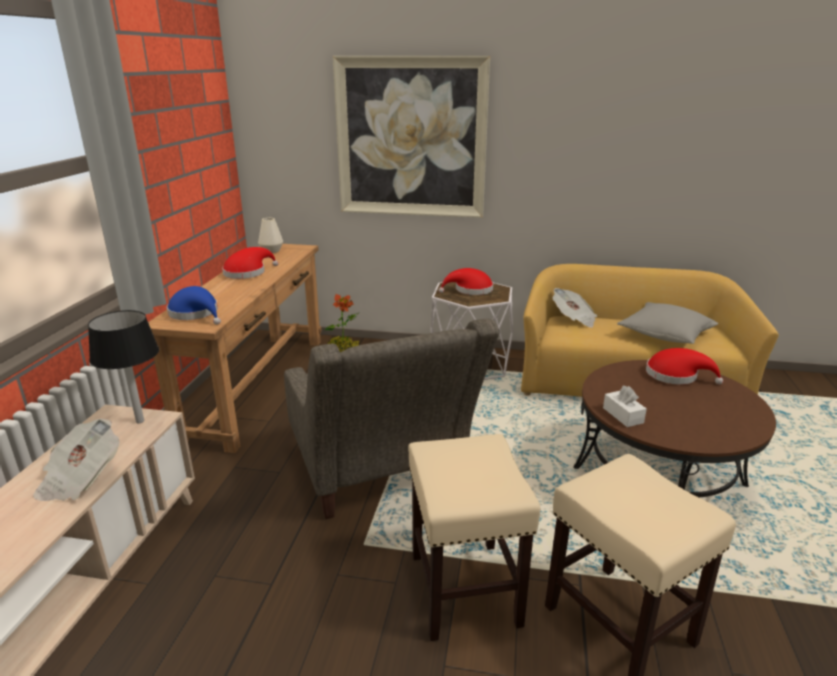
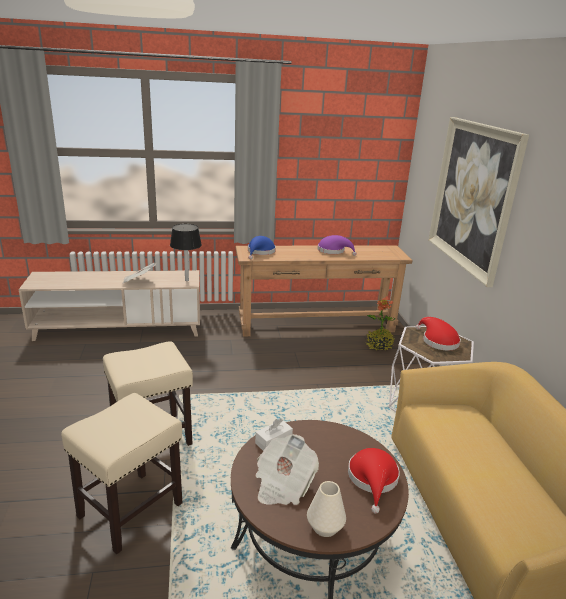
camera: 70 degrees right, 0 degrees up
(247, 273) = (333, 251): red hat -> purple hat
(271, 251) = (381, 249): white vase -> white vase (325, 527)
(381, 478) = (242, 389): grey armchair -> none
(574, 319) = (474, 418): newspaper -> newspaper (283, 484)
(665, 335) = (498, 488): grey pillow -> none

